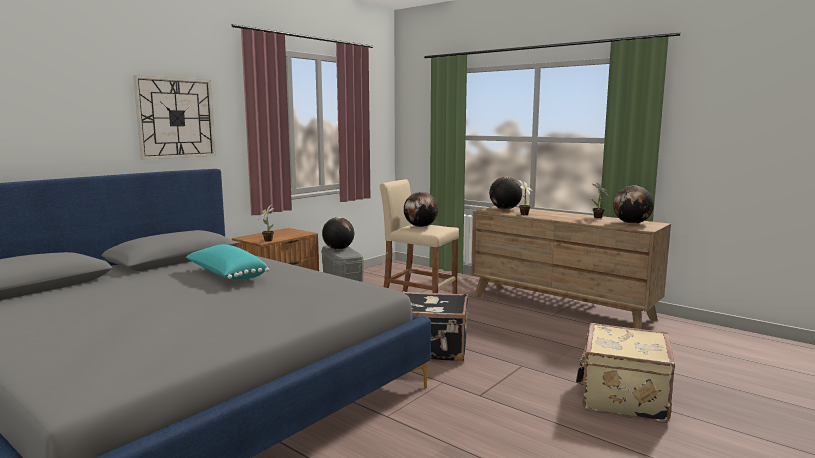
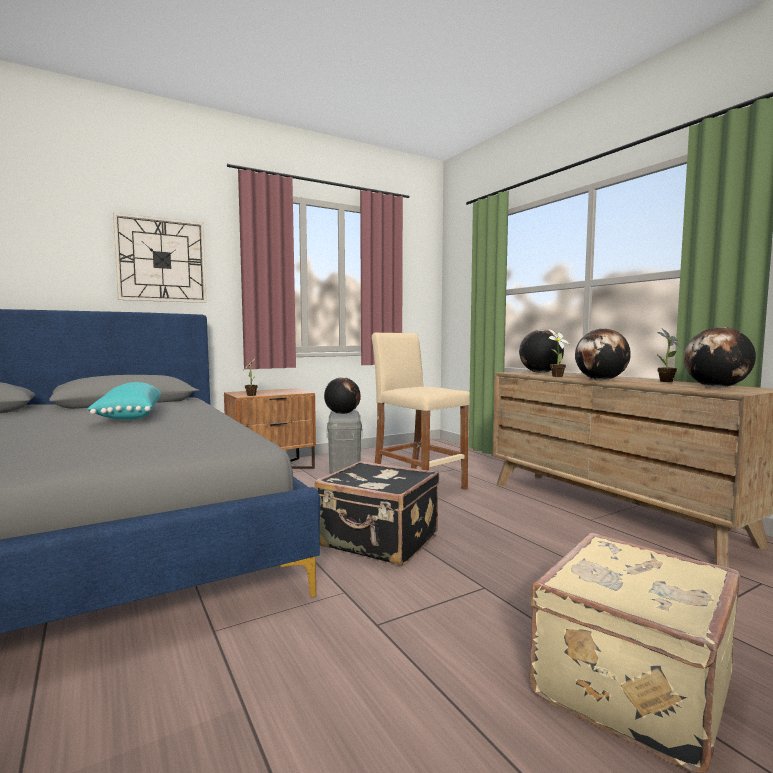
camera: 20 degrees right, 5 degrees down
(421, 226) = (419, 387): globe -> globe (601, 380)

